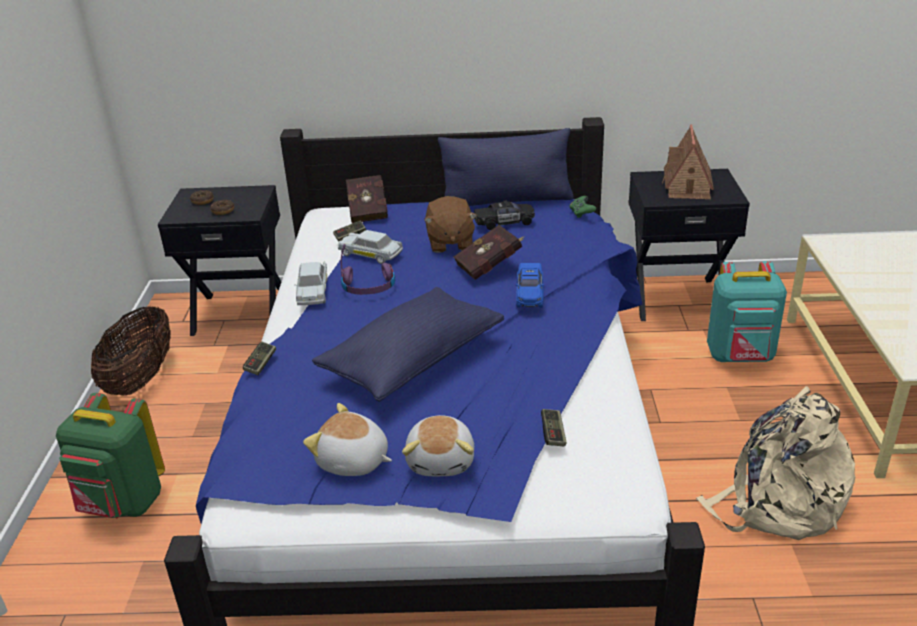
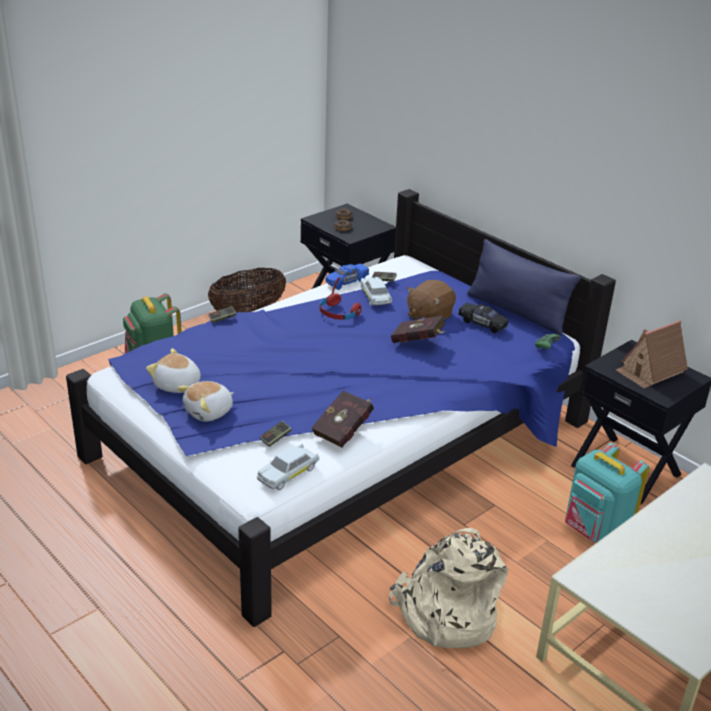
camera: 45 degrees right, 0 degrees up
(313, 291) = (310, 299): white toy car -> white toy car (288, 473)
(353, 462) = (177, 385): plush toy -> plush toy turned 45 degrees counterclockwise
(368, 211) = (423, 272): red book -> red book (344, 430)
(369, 287) = (338, 313): purple headphones -> red headphones
(412, 361) = (284, 362): blue pillow -> none
(530, 294) = (406, 369): blue toy car -> blue toy car (346, 282)

